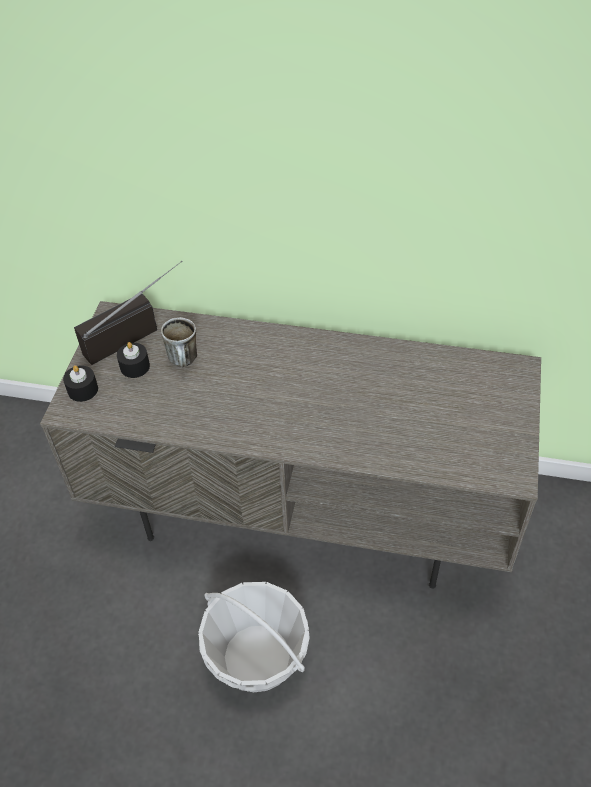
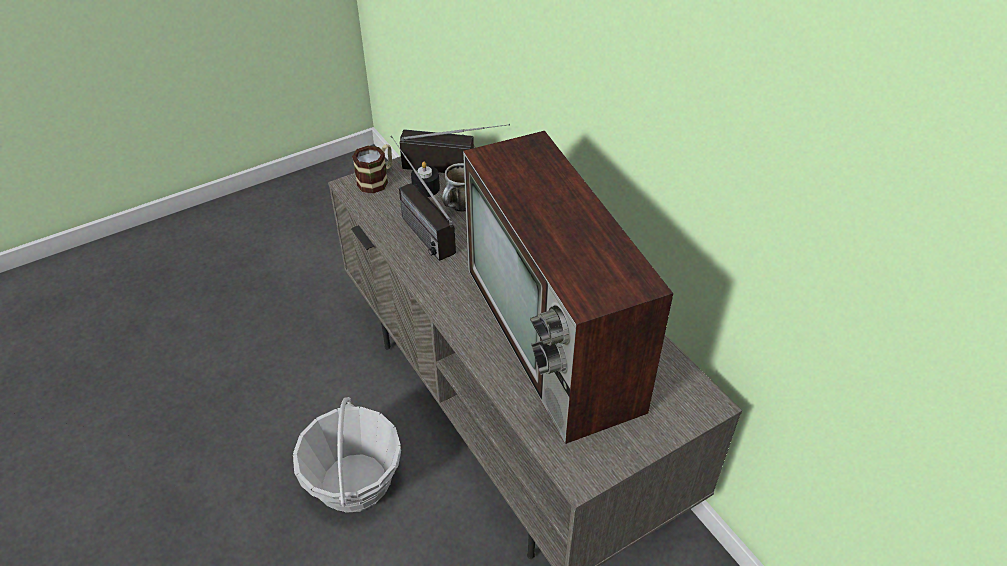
camera: 45 degrees right, 5 degrees down
(83, 390) = (377, 180): black candle -> mug
(169, 401) = (416, 224): none -> radio
(384, 404) = (554, 339): none -> television

